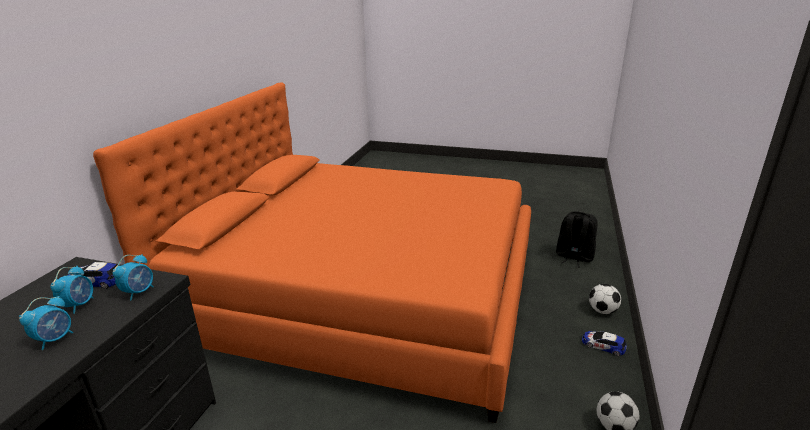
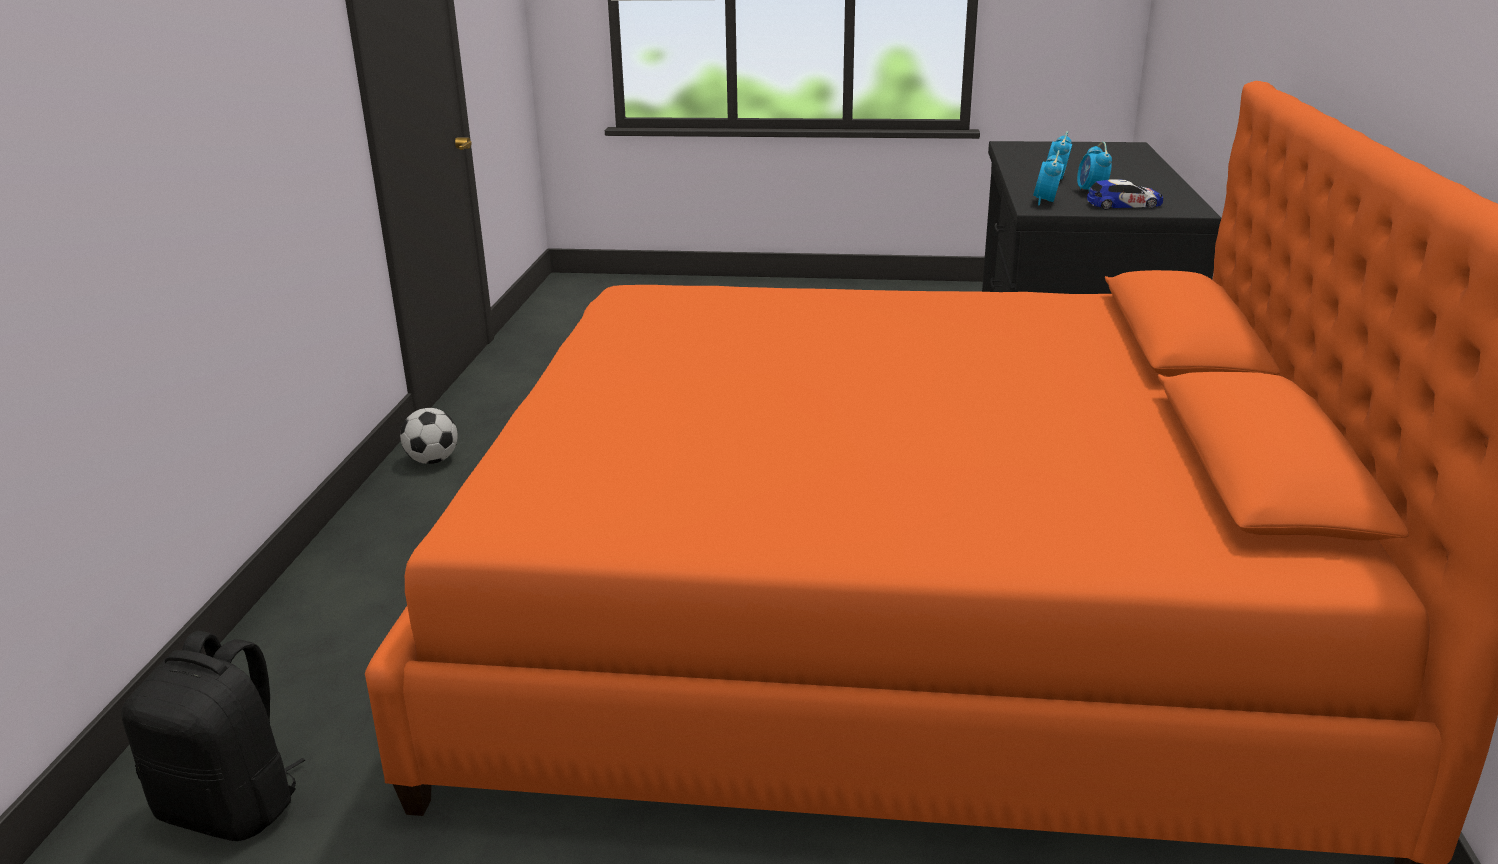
camera: 170 degrees right, 0 degrees up
(602, 311) = (302, 622): football -> none
(603, 345) = (363, 553): toy car -> none

